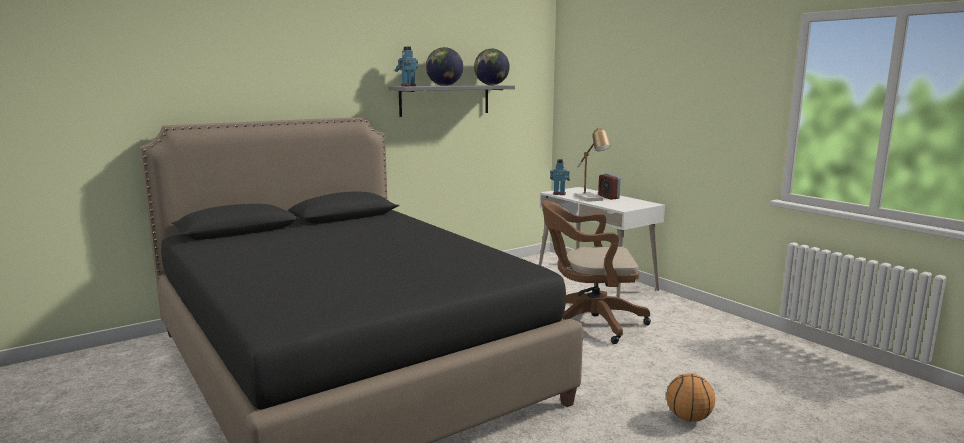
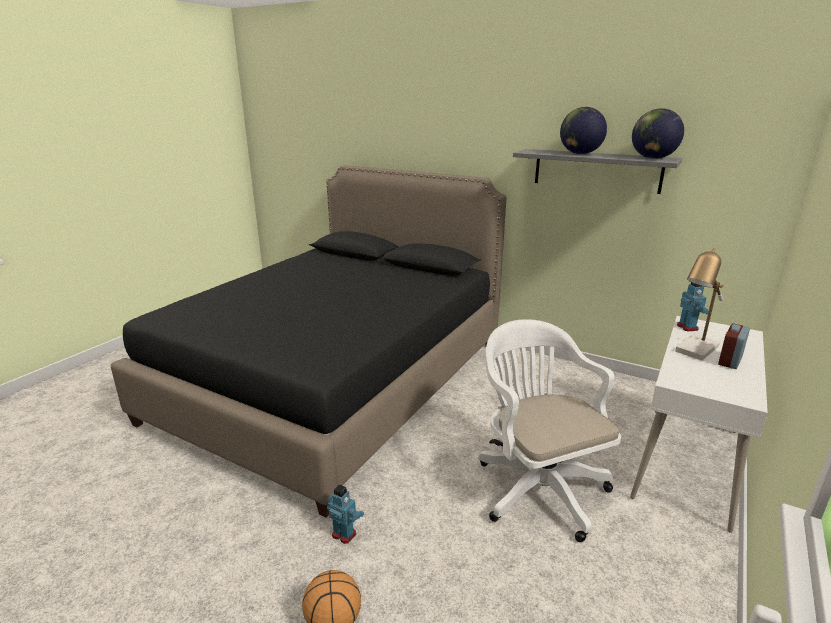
camera: 65 degrees right, 10 degrees up
(408, 86) = (537, 150): toy robot -> toy robot (344, 534)
(588, 322) = (537, 486): brown office chair -> white office chair

